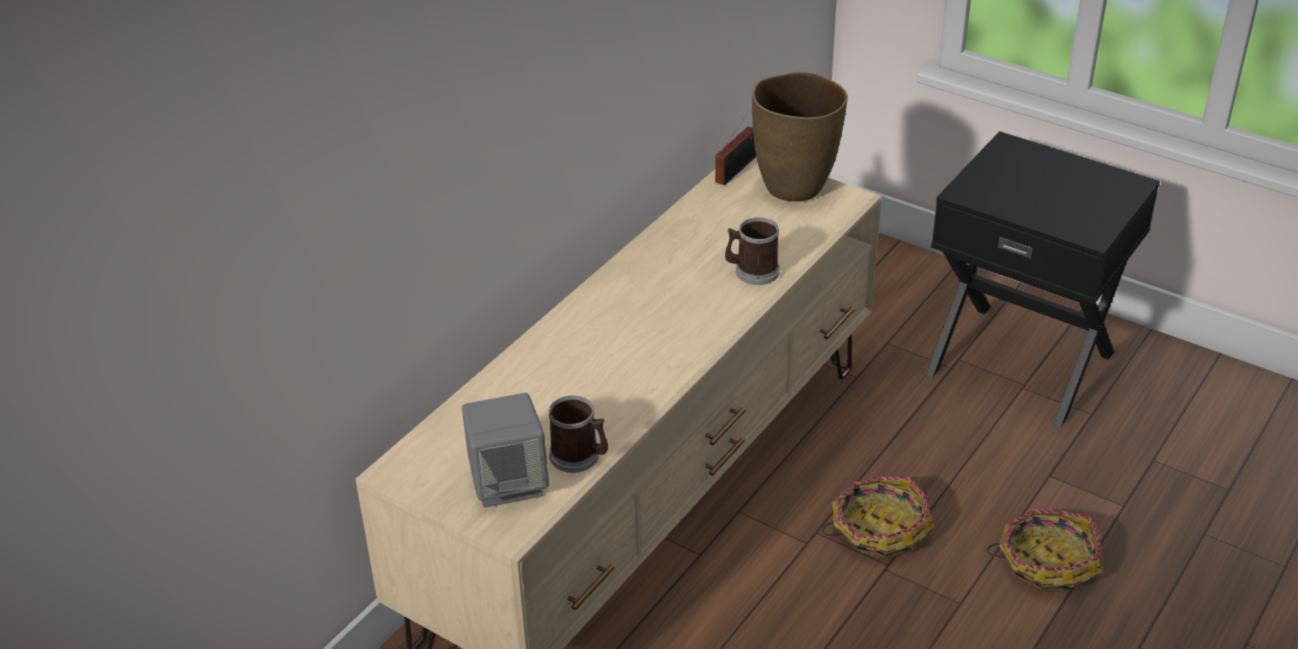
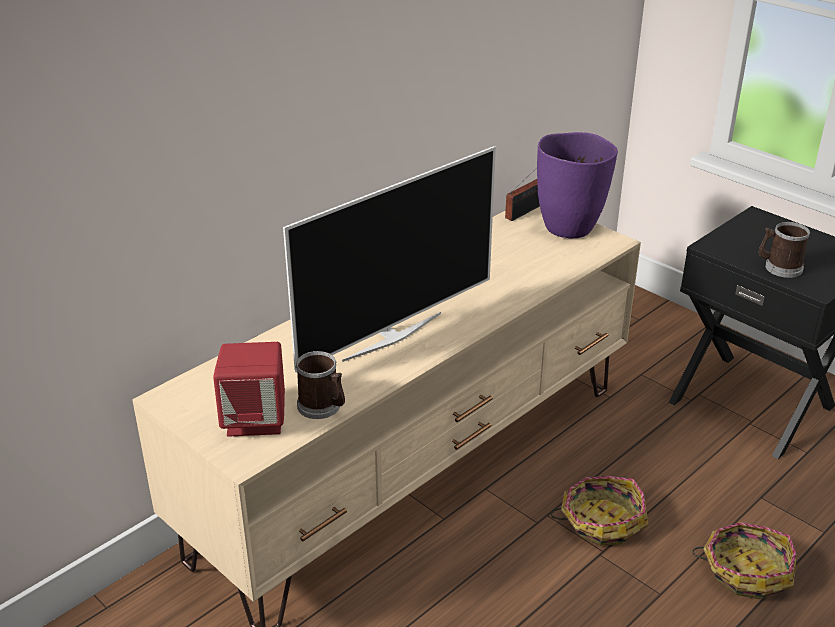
camera: 10 degrees right, 5 degrees down
(508, 483) = (255, 420): grey speaker -> red speaker
(628, 357) = (391, 336): none -> television
(752, 271) = (515, 284): mug -> mug (779, 267)
(794, 186) = (569, 227): brown vase -> purple vase

